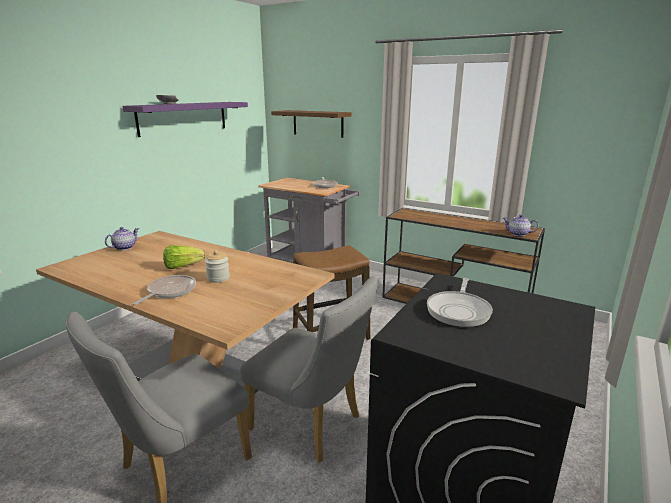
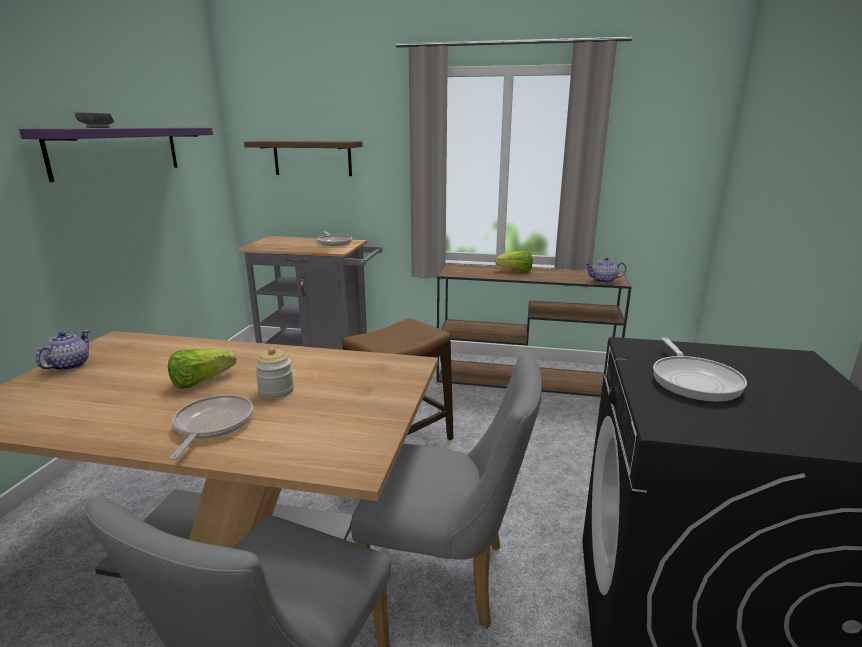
camera: 20 degrees left, 0 degrees up
(451, 219) = (515, 271): none -> lettuce

